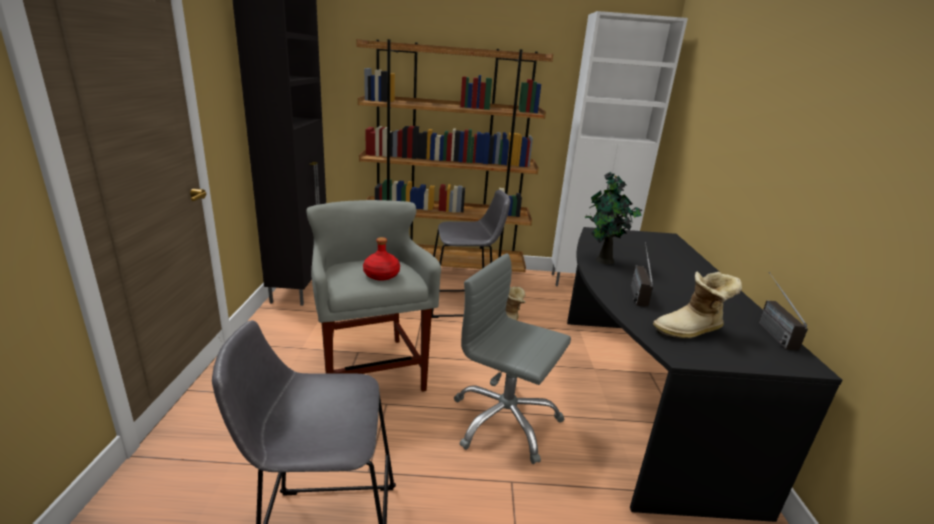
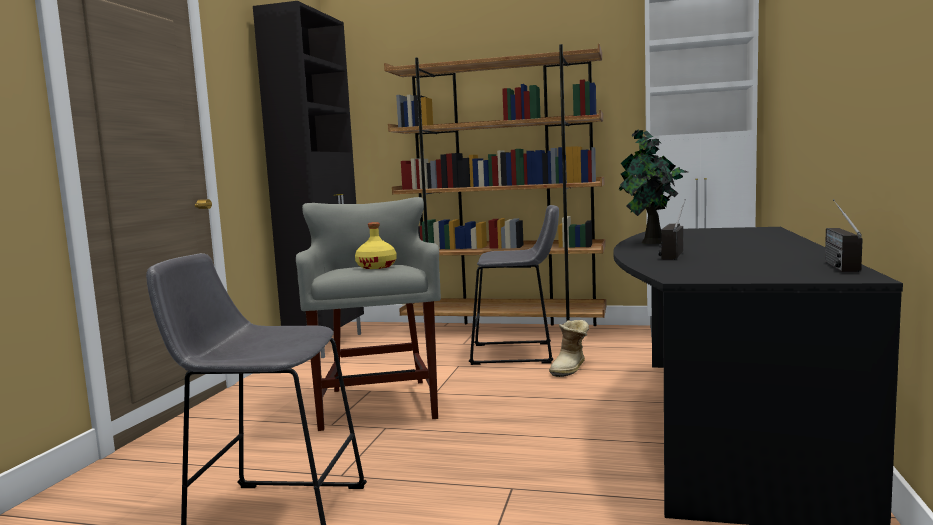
camera: 15 degrees right, 15 degrees down
(381, 275) = (376, 266): red bottle -> yellow bottle
(504, 421) = (526, 442): grey office chair -> none
(691, 331) = (717, 267): boot -> none

